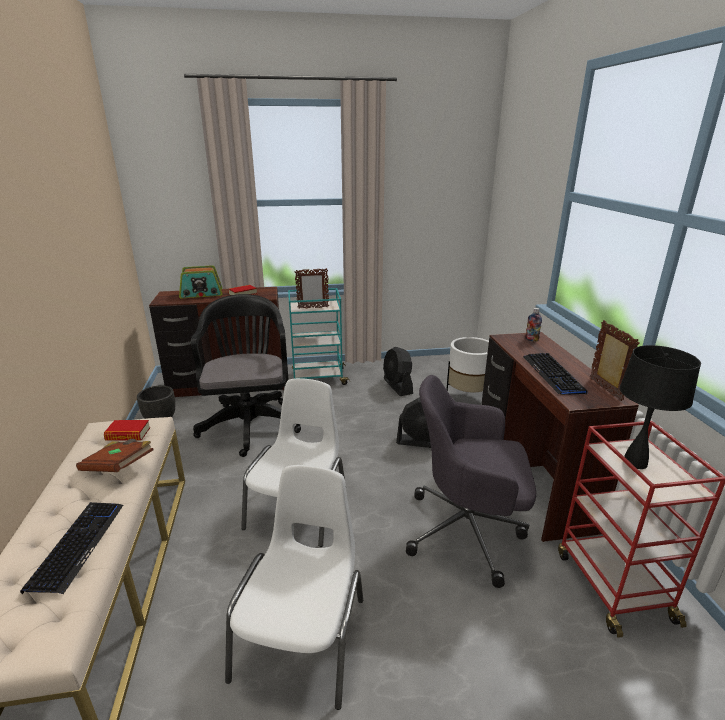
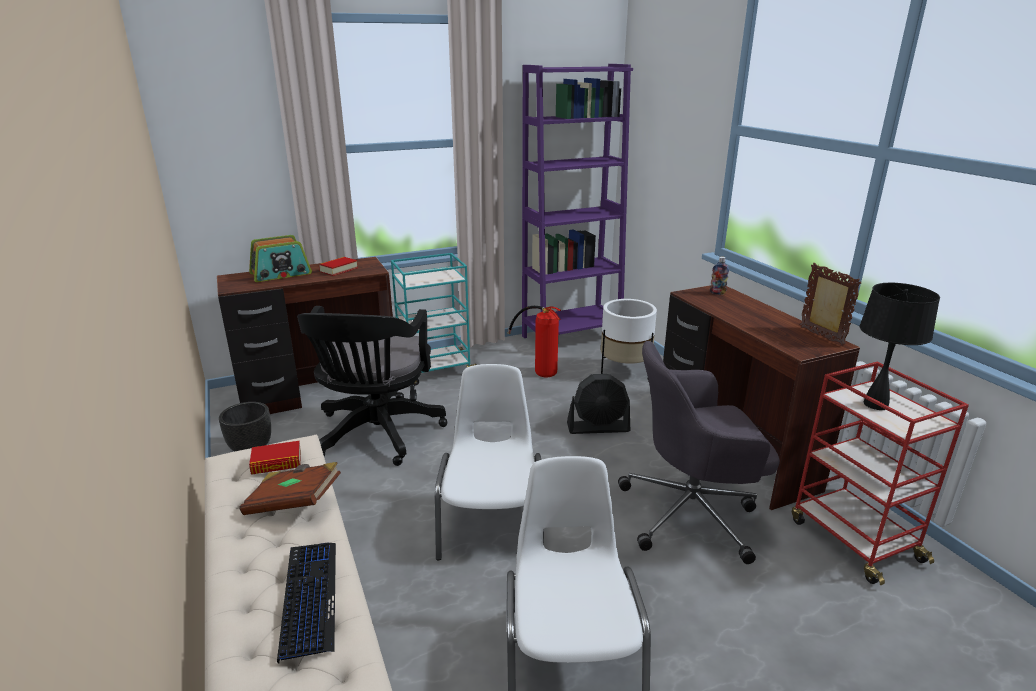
camera: 15 degrees left, 0 degrees up
(250, 423) = (376, 435): black office chair -> black office chair turned 150 degrees counterclockwise
(313, 308) = (430, 280): picture frame -> none
(397, 386) = (538, 368): black fan -> fire extinguisher
(436, 365) = (571, 338): none -> purple bookcase
(553, 374) = (762, 327): keyboard -> none

